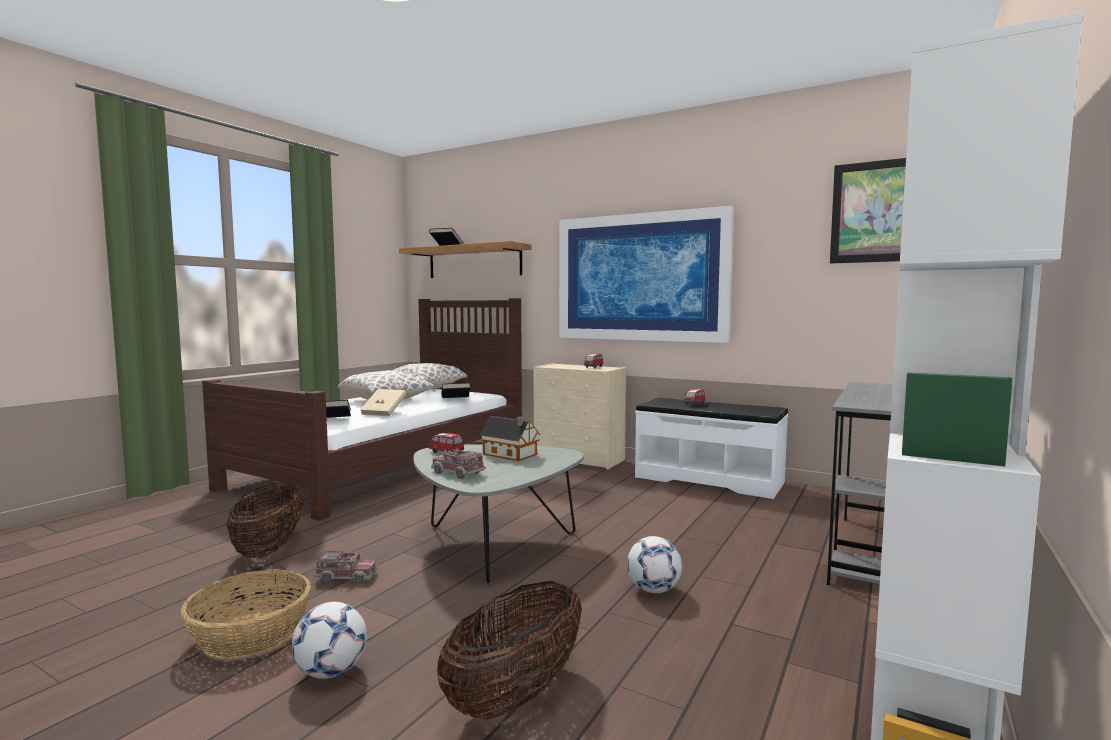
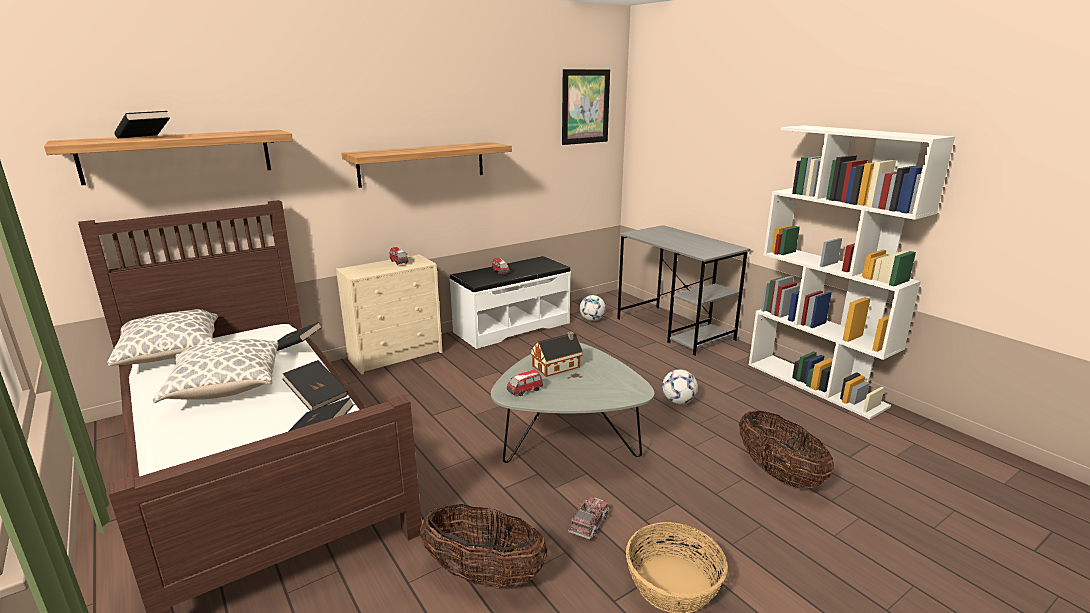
camera: 65 degrees left, 15 degrees up
(331, 672) = (740, 541): football -> football (592, 320)
(384, 412) = (317, 397): beige book -> black book
(458, 473) = (598, 395): toy truck -> none
(640, 277) = (422, 164): picture -> shelf

